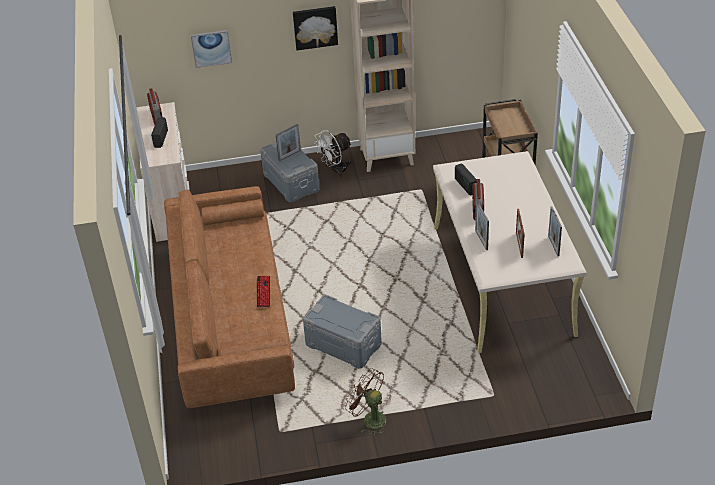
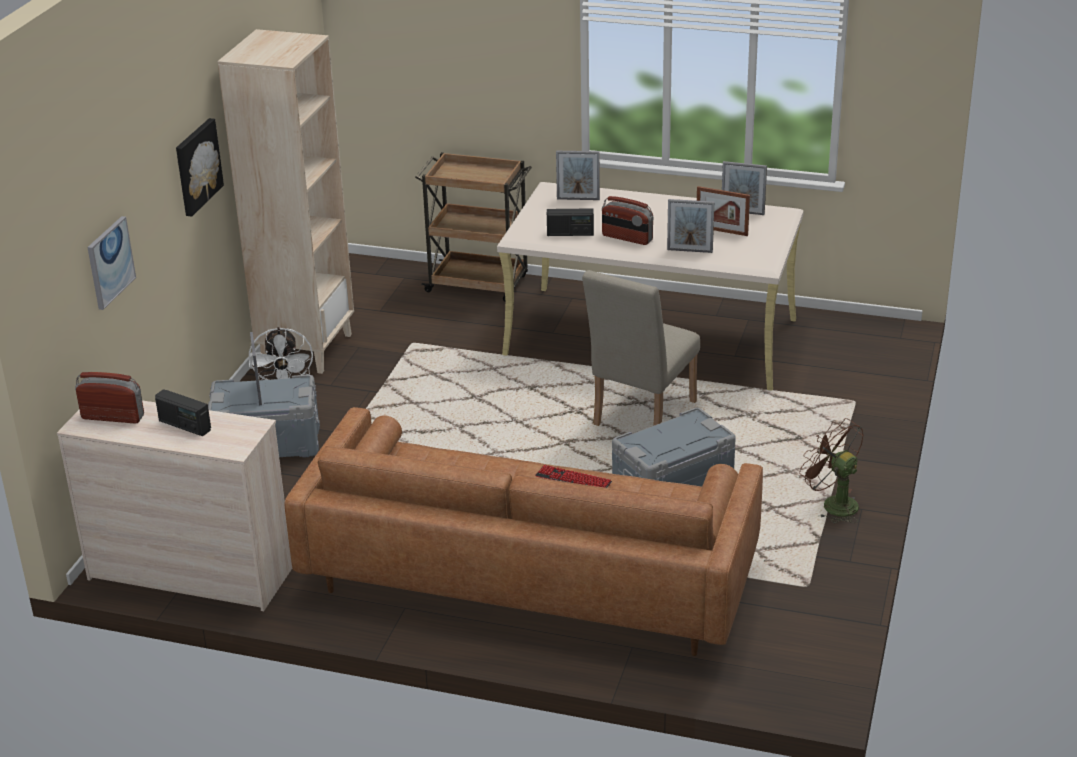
camera: 65 degrees left, 10 degrees down
(369, 419) = (833, 504): brown fan -> brown fan turned 75 degrees clockwise
(407, 306) = (640, 417): none -> beige chair
(513, 173) = (578, 199): none -> picture frame

